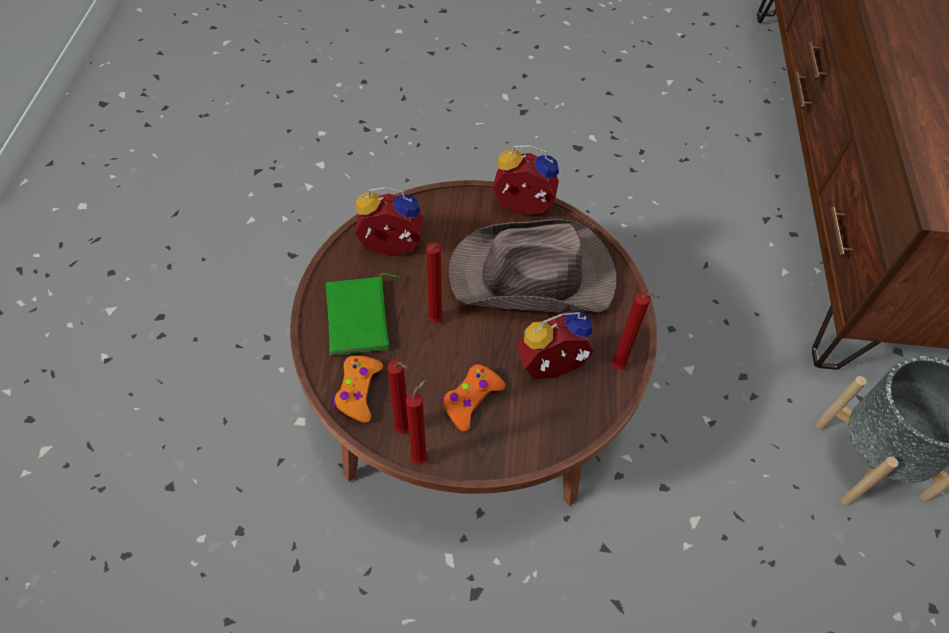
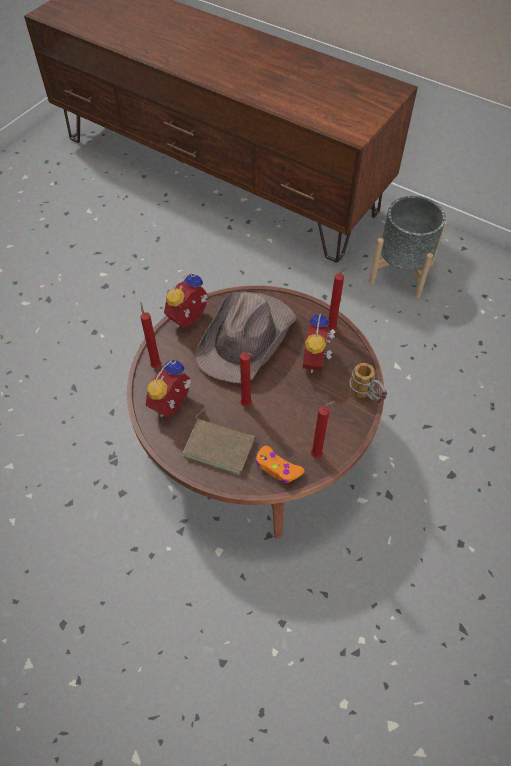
camera: 60 degrees left, 0 degrees up
(361, 318) = (220, 446): green book -> brown book
(421, 457) = (342, 452): red candle -> red candle (156, 365)
(471, 399) = (315, 410): orange game controller -> none
(529, 453) = (366, 396): none -> mug

